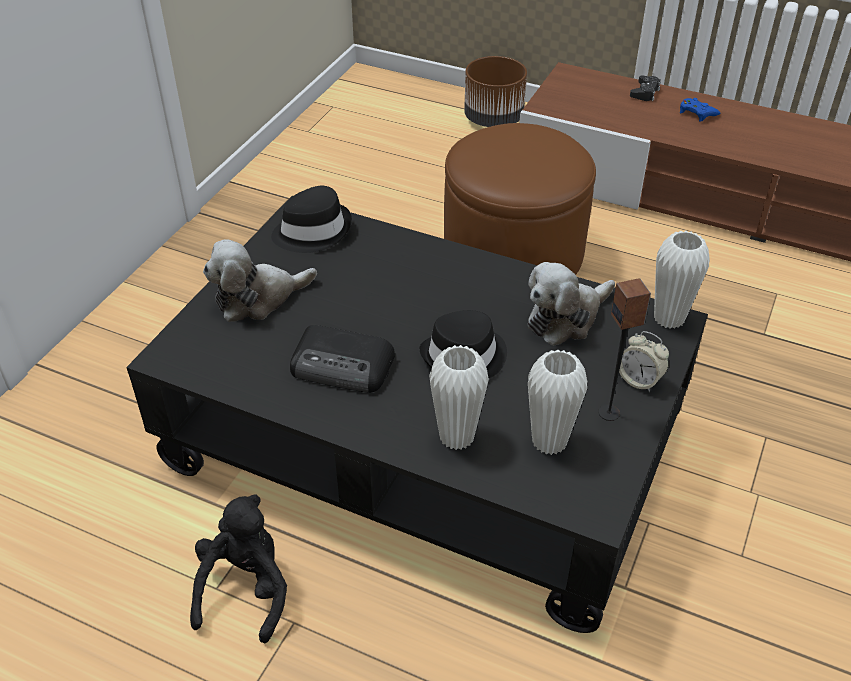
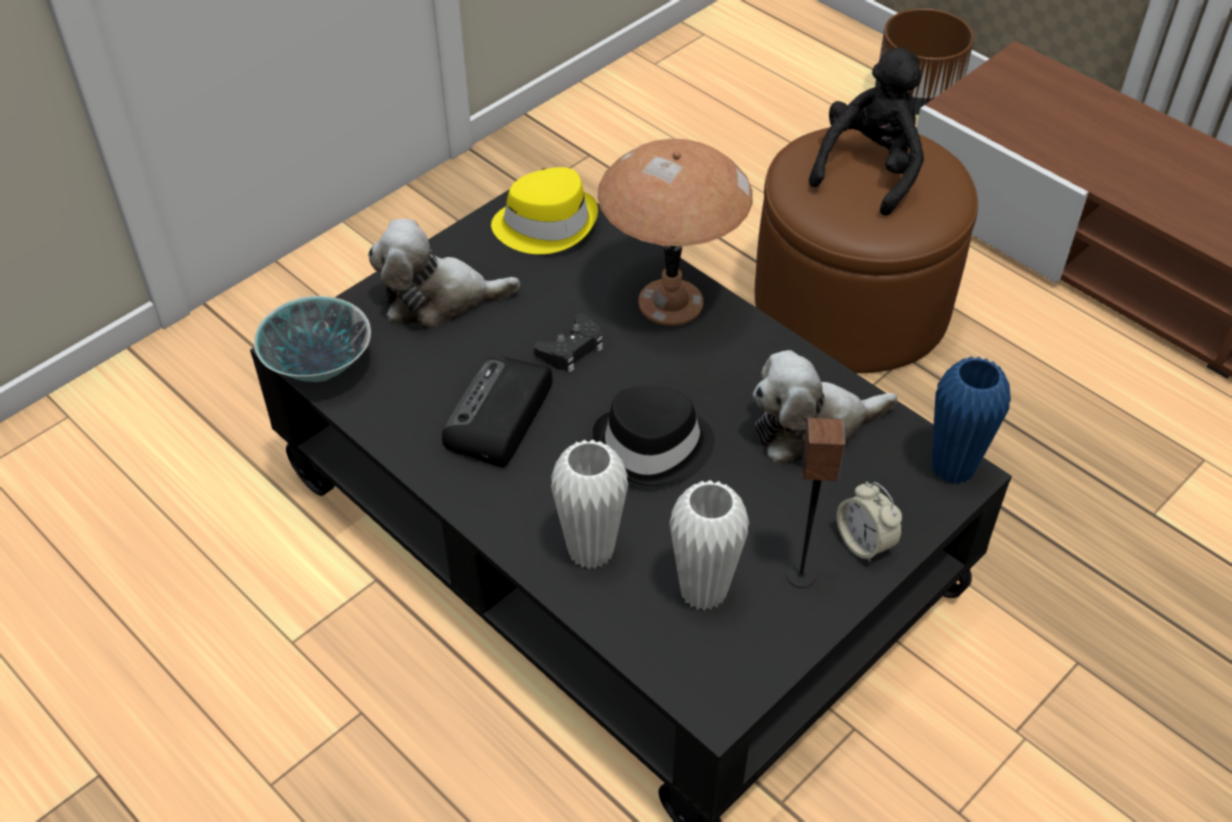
camera: 20 degrees right, 5 degrees up
(188, 367) = (318, 368): none -> bowl
(245, 590) = (323, 654): black plush toy -> black plush toy (870, 170)
(312, 231) = (546, 224): black hat -> yellow hat
(343, 366) = (498, 418): radio -> radio turned 75 degrees clockwise
(426, 262) = (669, 303): none -> brown table lamp
(645, 92) = (1119, 115): black game controller -> black game controller (571, 349)
(669, 318) = (952, 468): white vase -> blue vase
(697, 113) = (1181, 164): blue game controller -> none

